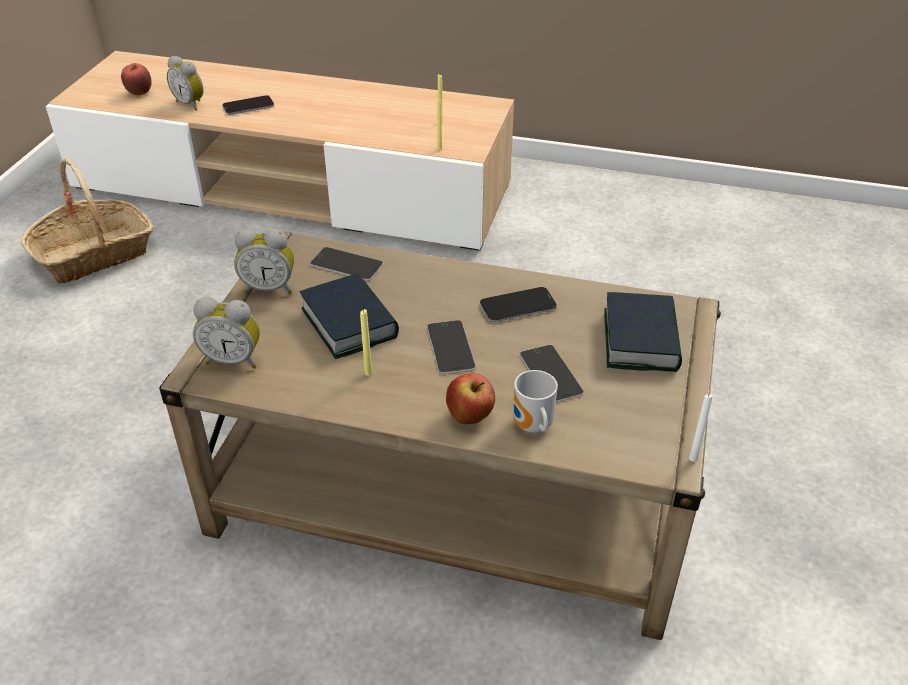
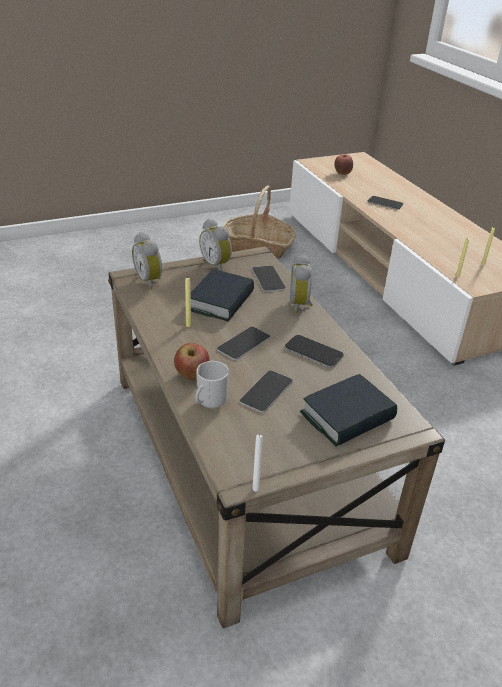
camera: 50 degrees right, 5 degrees down
(191, 104) = (358, 189): alarm clock -> alarm clock (301, 305)

